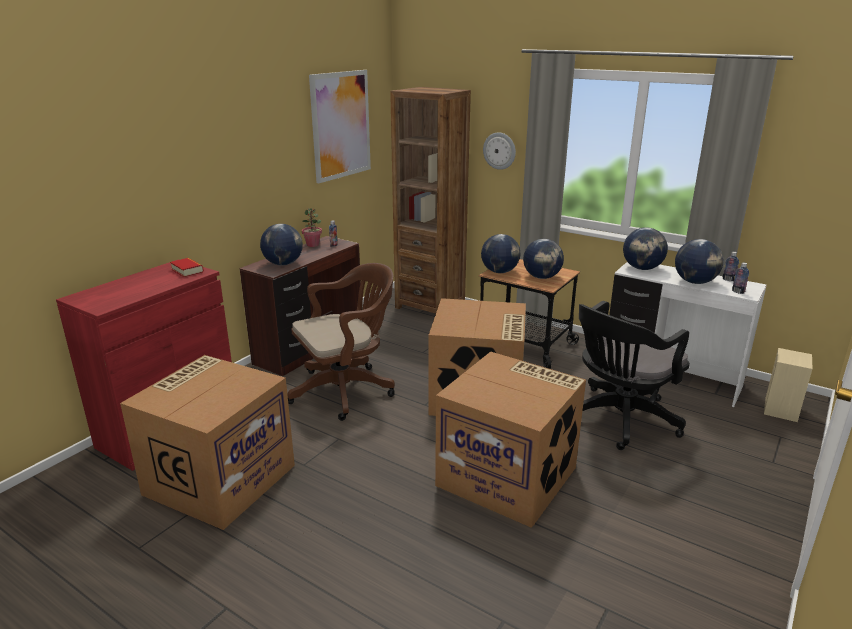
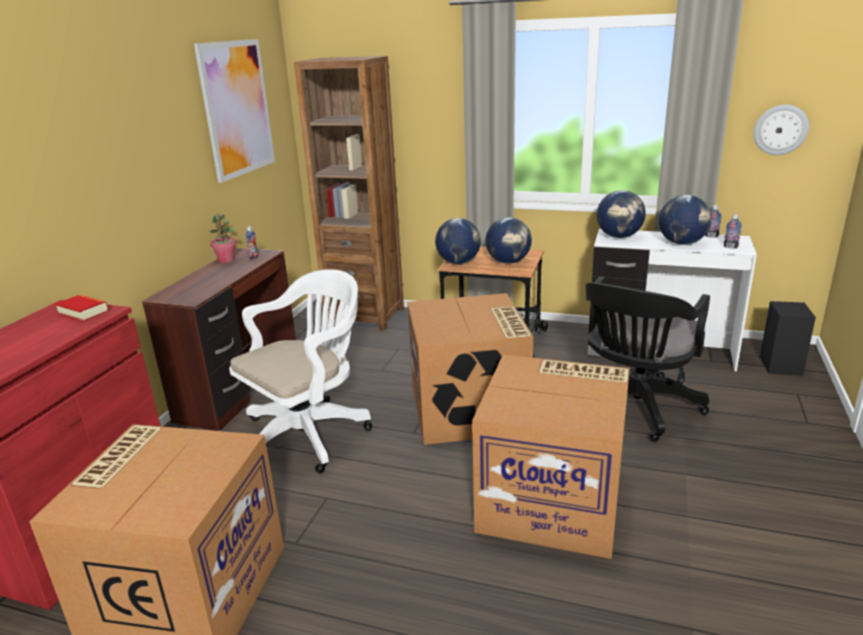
camera: 15 degrees left, 0 degrees up
(283, 264) = (199, 287): globe -> none
(346, 390) = (310, 433): brown office chair -> white office chair
(499, 151) = (429, 124): wall clock -> wall clock (780, 130)
(780, 410) = (781, 366): beige speaker -> black speaker

